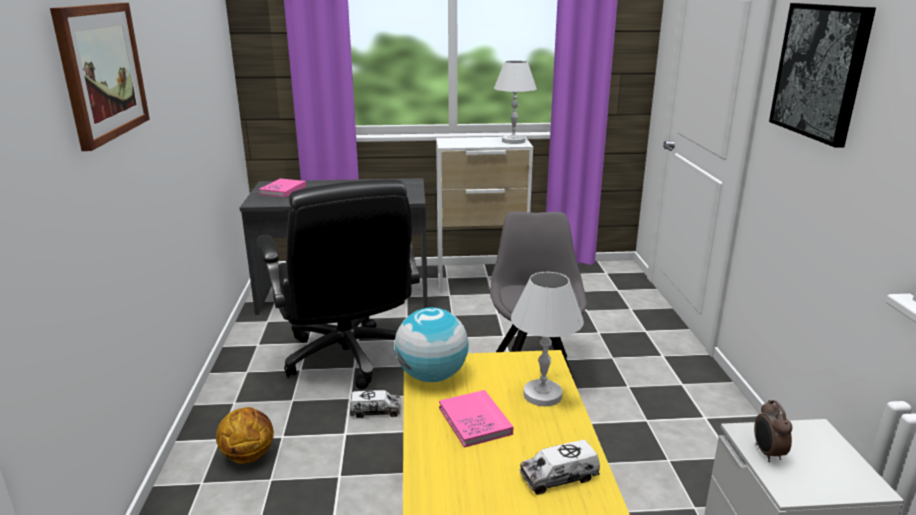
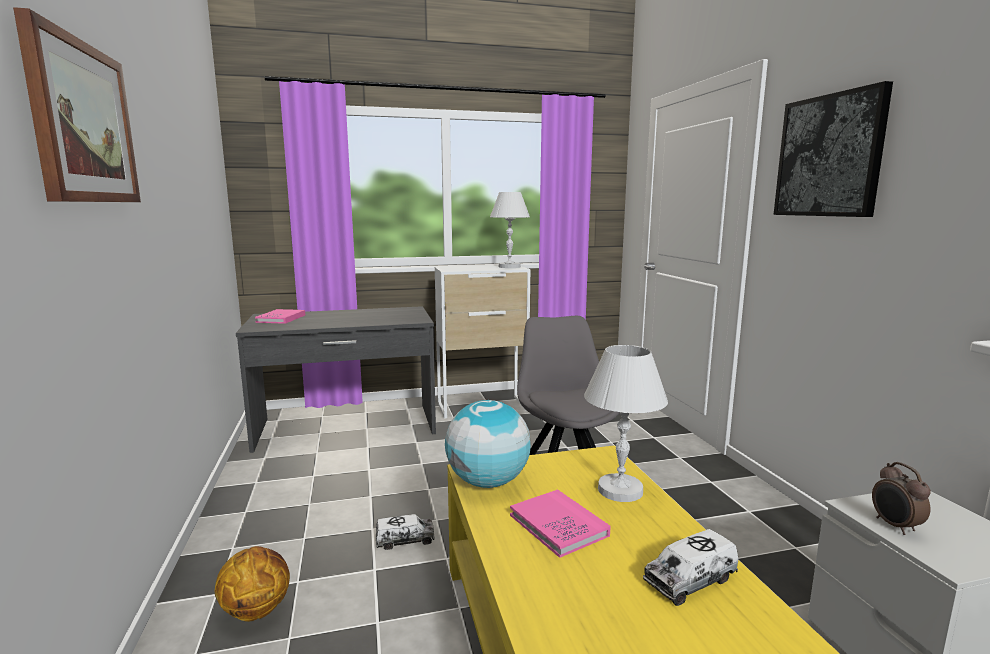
camera: 10 degrees left, 10 degrees down
(347, 360) = (361, 489): black office chair -> none

